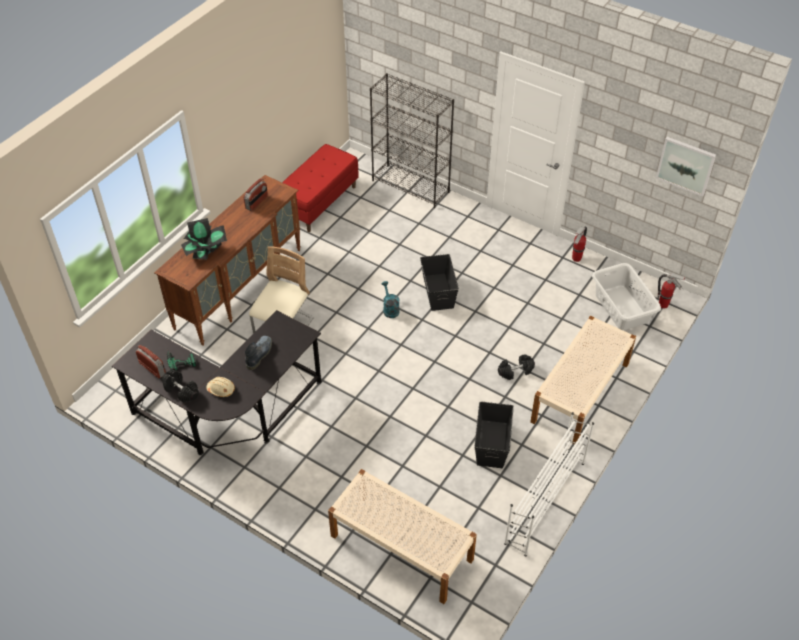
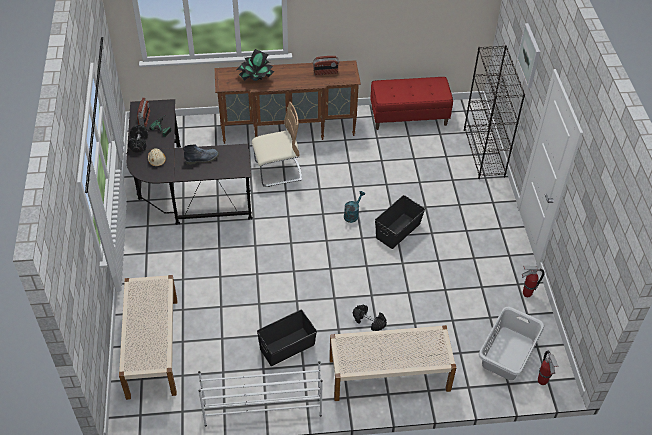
camera: 50 degrees right, 0 degrees up
(685, 165) = (606, 263): picture -> picture (529, 55)

